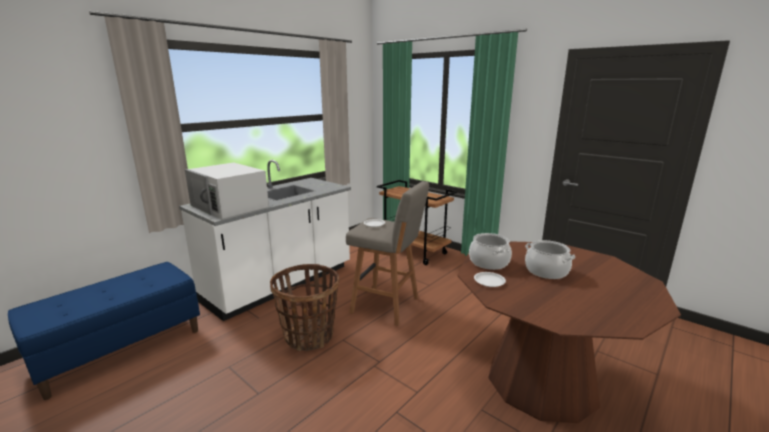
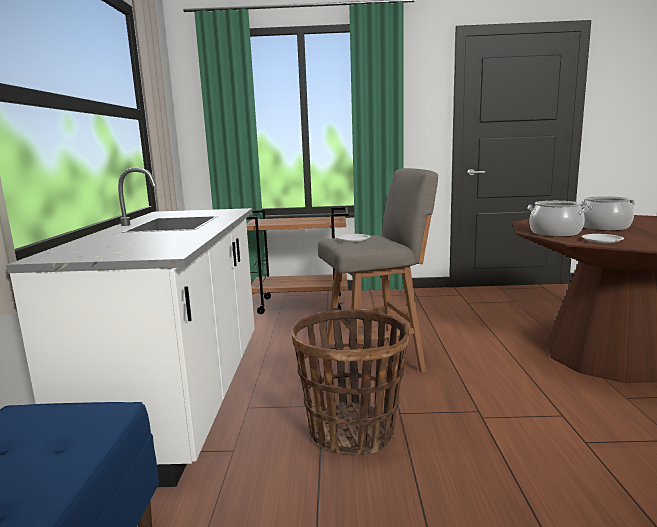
camera: 40 degrees left, 5 degrees down
(230, 206) = (134, 245): white microwave -> none

